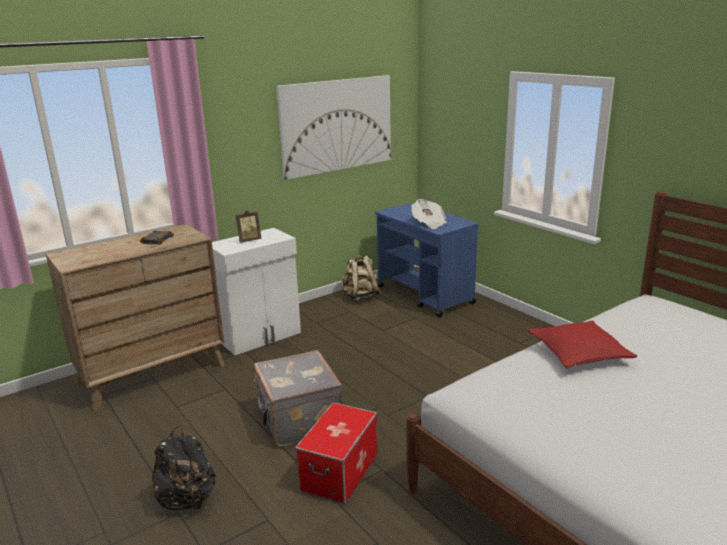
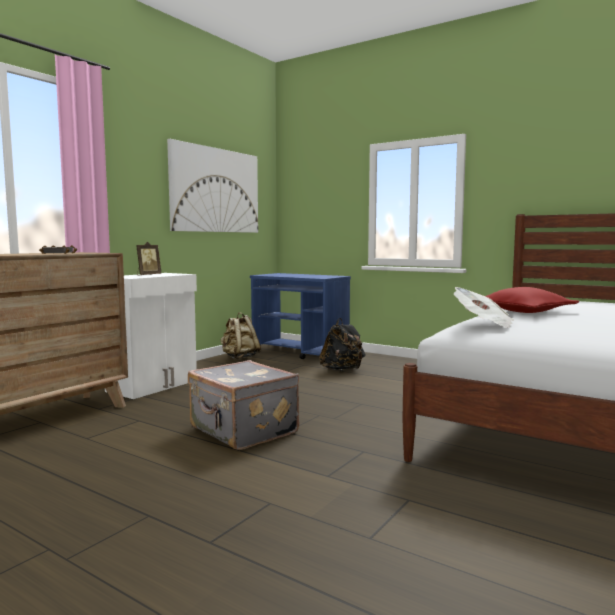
camera: 20 degrees left, 15 degrees down
(187, 500) = (153, 504): black backpack -> black backpack (342, 370)
(339, 471) = (319, 458): storage box -> none
(428, 223) = (307, 276): newspaper -> newspaper (483, 324)

